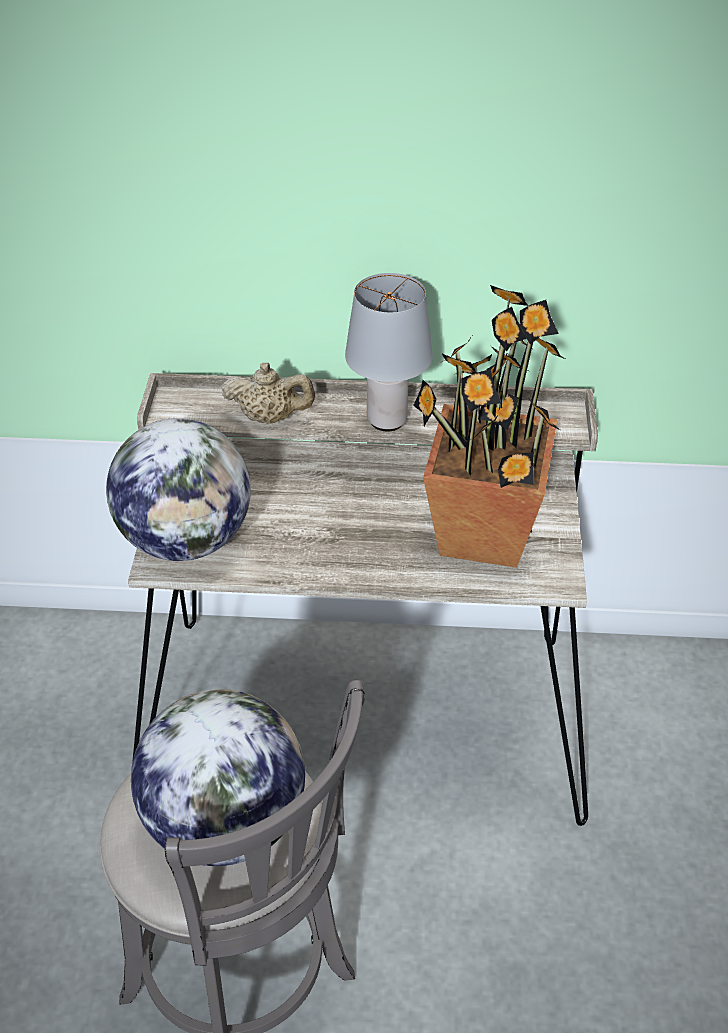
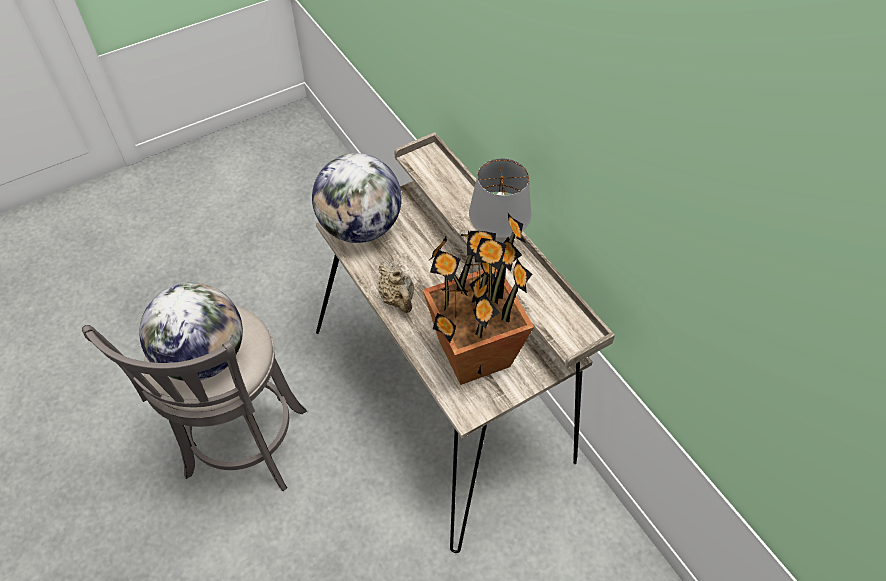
camera: 55 degrees right, 10 degrees up
(270, 418) = (450, 200): beige teapot -> beige teapot (398, 299)

